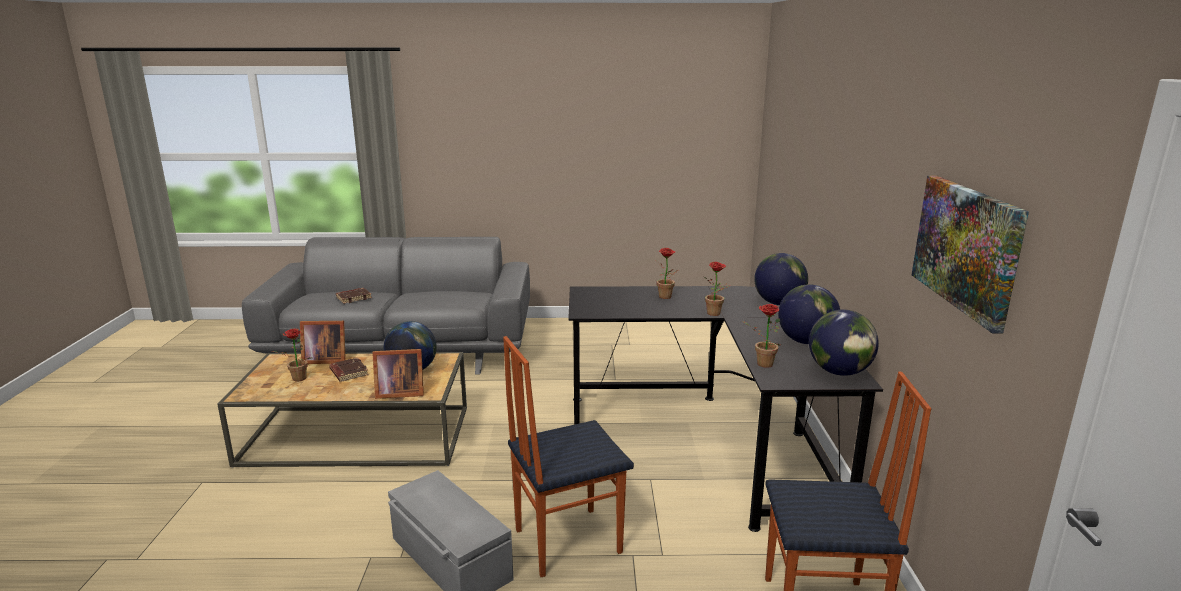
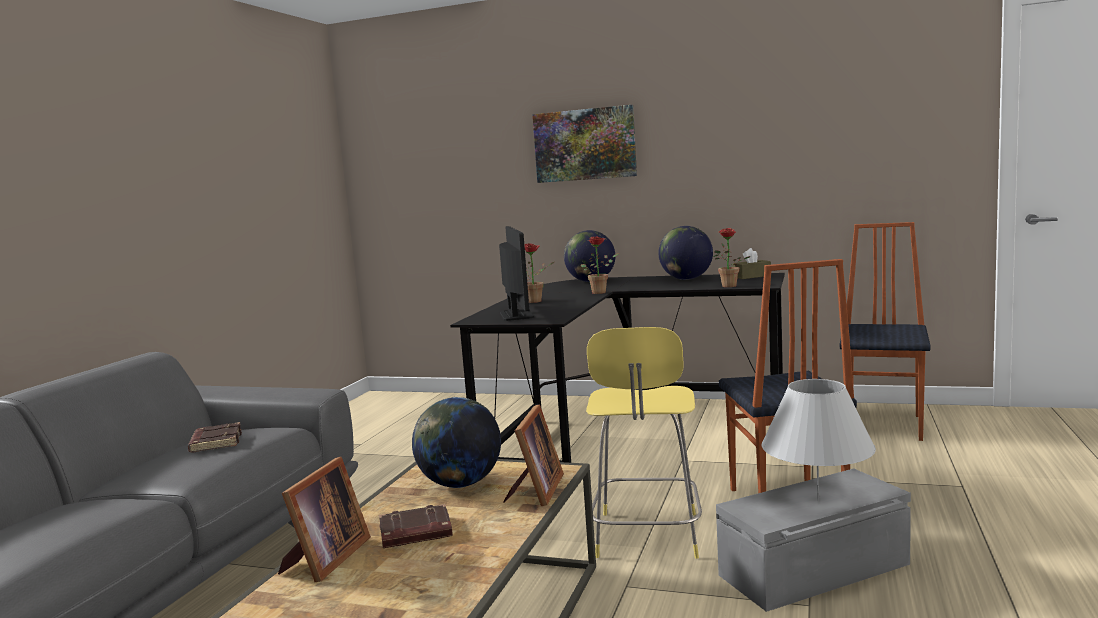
camera: 70 degrees left, 10 degrees down
(296, 379) = (395, 582): potted plant -> none
(354, 298) = (74, 516): brown book -> brown book (215, 442)
(440, 512) = (818, 501): none -> white table lamp
(496, 480) = (647, 537): none -> yellow stool
(602, 299) = (516, 315): none -> monitor
(839, 372) = (752, 276): globe -> brown tissue box
(967, 247) = (853, 130): picture -> picture (584, 144)

